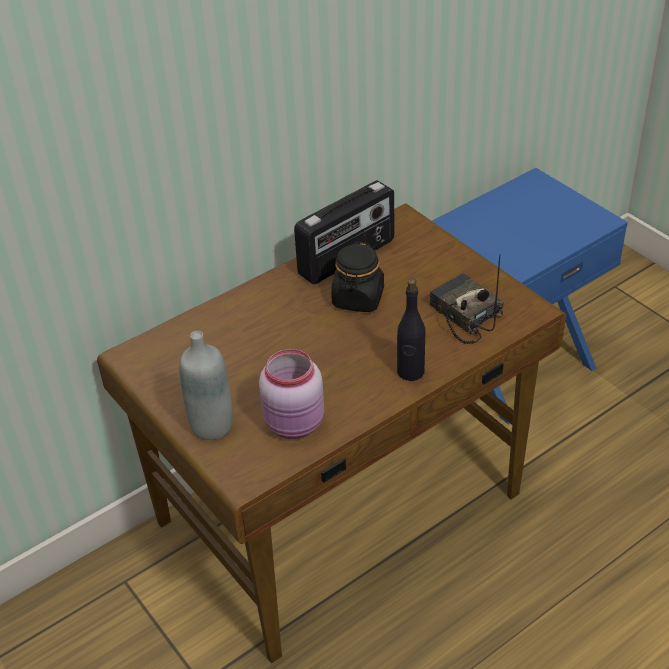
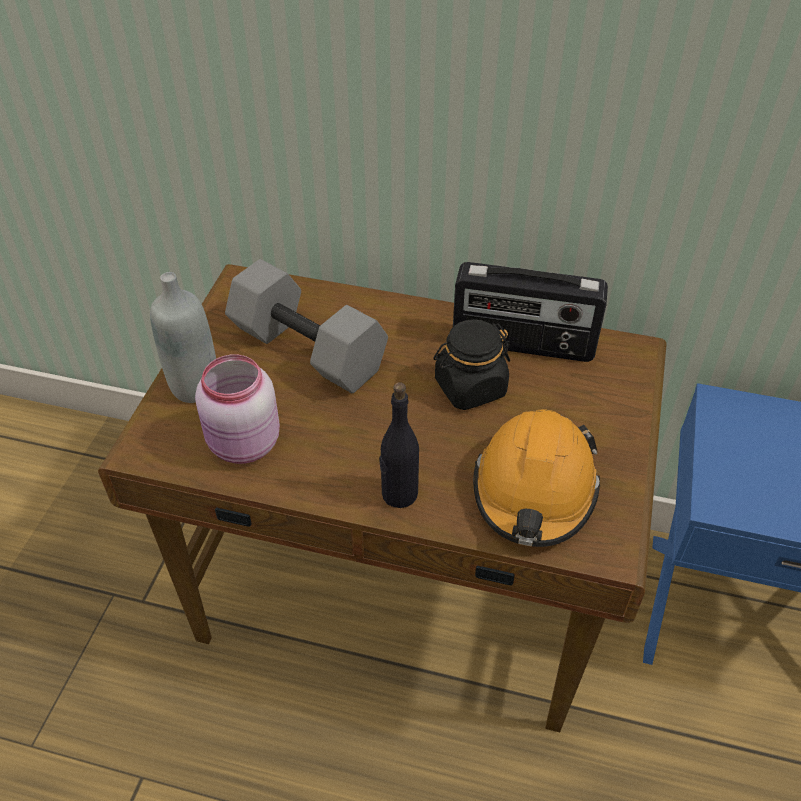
camera: 50 degrees right, 5 degrees up
(242, 352) = (310, 349): none -> grey dumbbell
(463, 315) = (534, 490): radio -> orange hard hat

